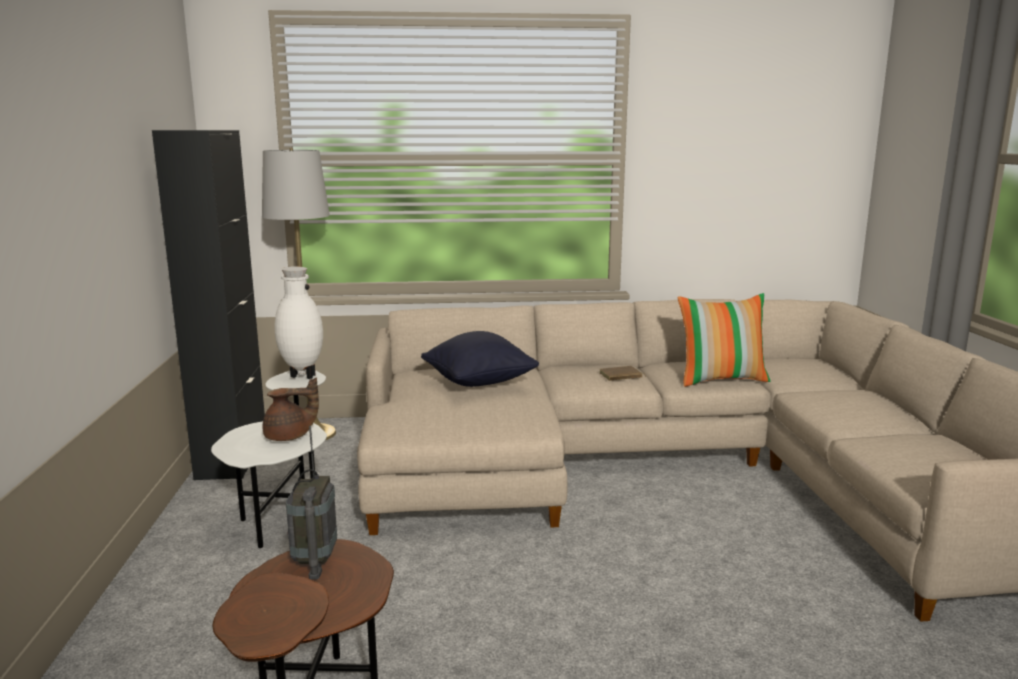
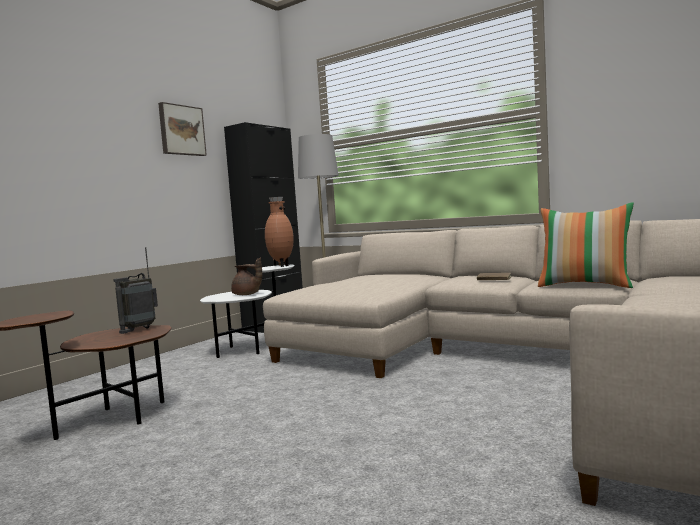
camera: 40 degrees right, 10 degrees down
(107, 146) = (181, 130): none -> picture
(301, 376) = (280, 266): white vase -> brown vase
(479, 384) = (383, 278): black pillow -> none

